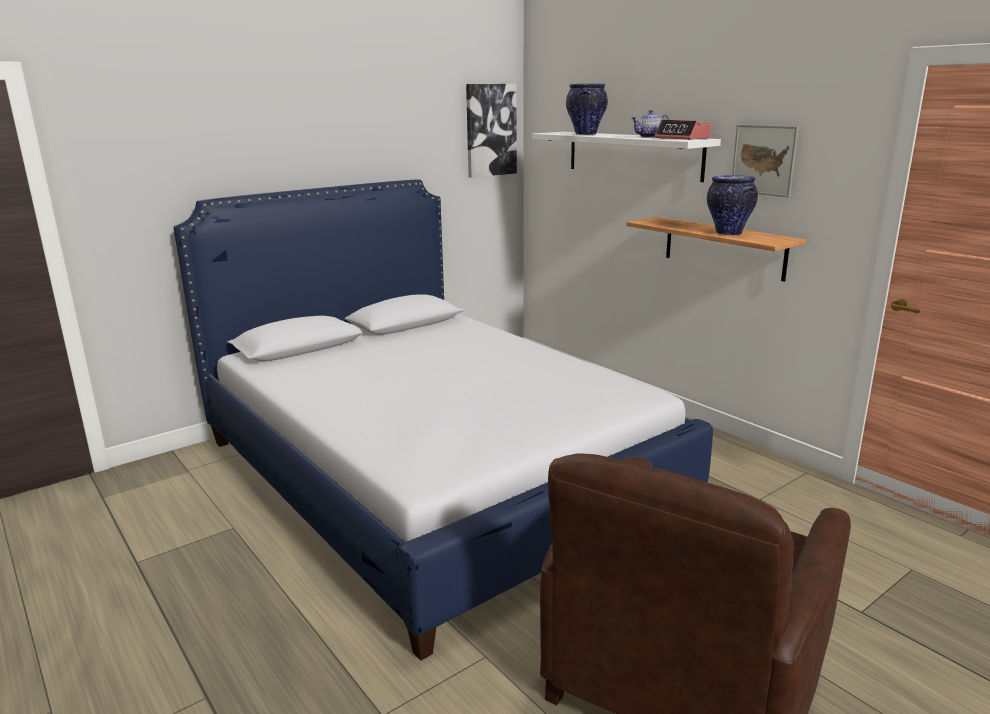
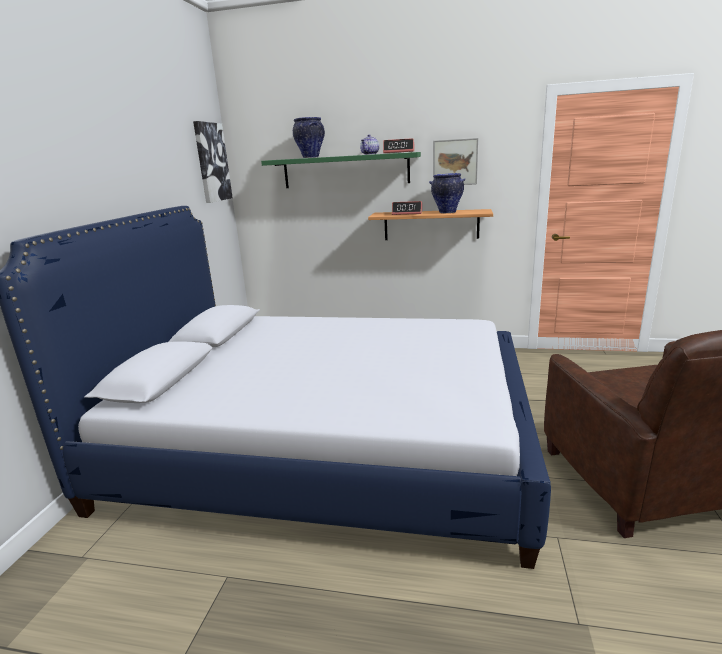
camera: 40 degrees left, 0 degrees up
(633, 155) = (345, 171): white shelf -> green shelf
(682, 225) = (407, 213): none -> alarm clock

